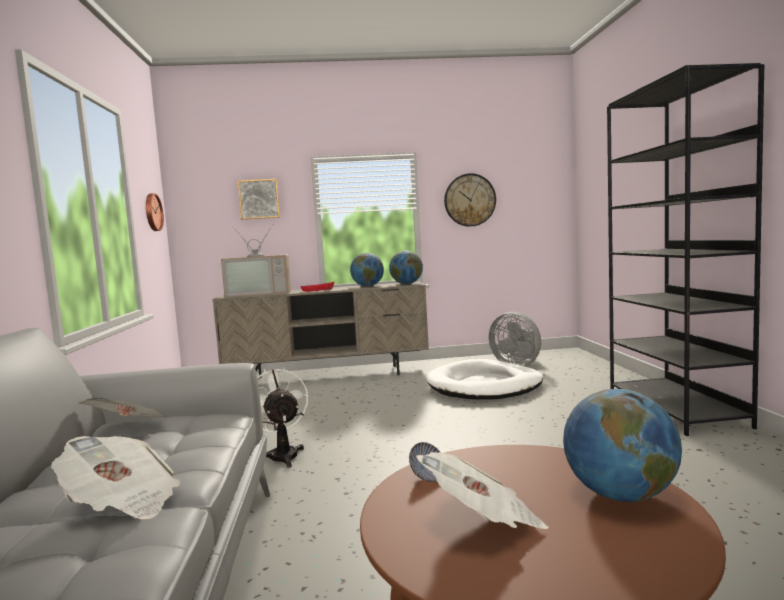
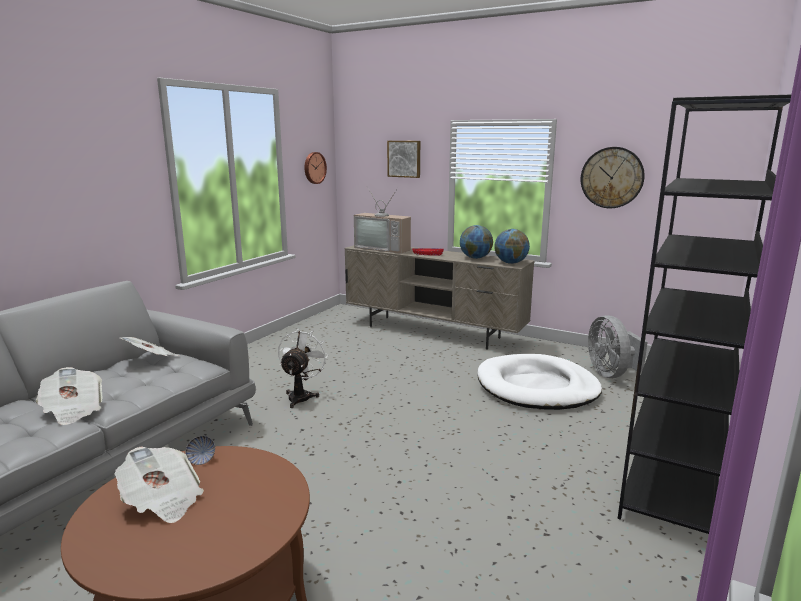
camera: 35 degrees right, 10 degrees up
(620, 495) = (246, 527): globe -> none

